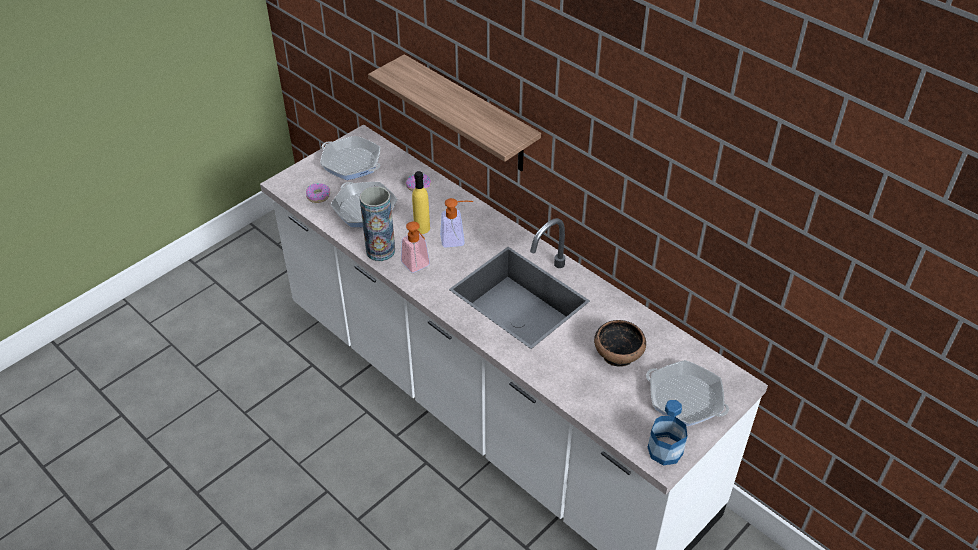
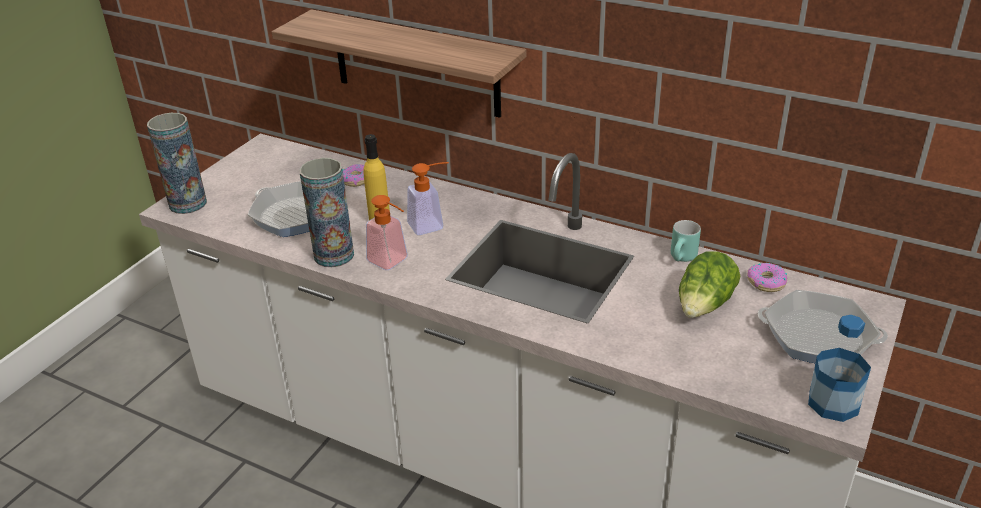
camera: 15 degrees left, 10 degrees down
(295, 182) = (188, 204): none -> vase
(318, 196) = (225, 213): donut -> donut (766, 282)
(351, 163) = (258, 172): frying pan -> none
(618, 354) = (704, 305): bowl -> lettuce
(623, 312) = (683, 259): none -> turquoise mug

